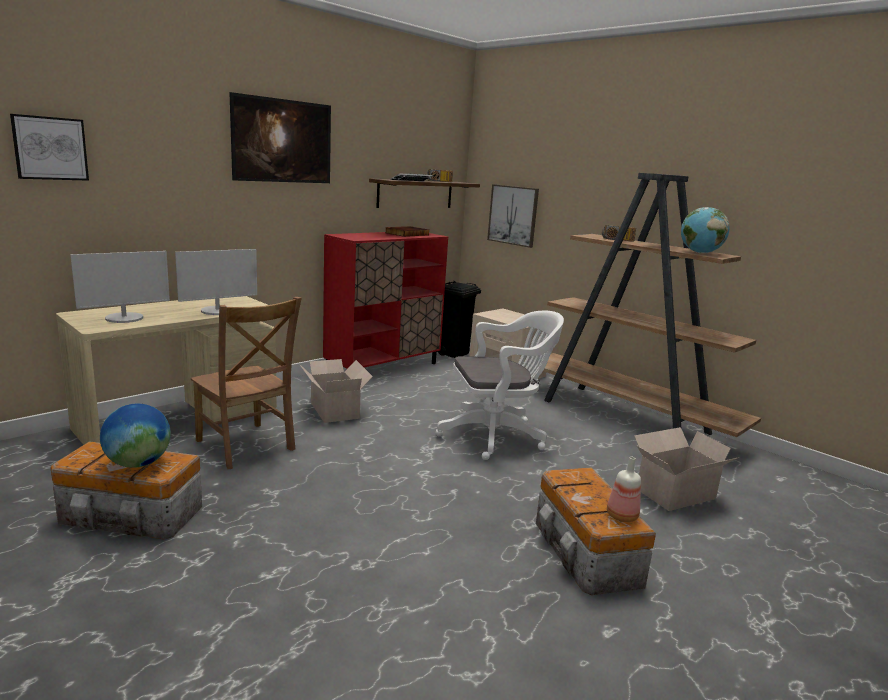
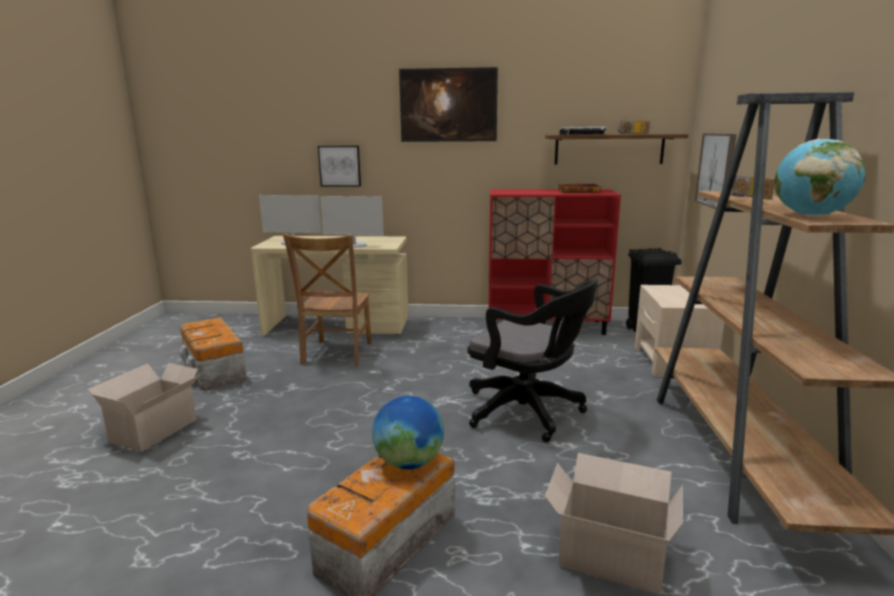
camera: 50 degrees right, 0 degrees up
(50, 148) = (274, 125): picture -> picture (340, 166)
(138, 464) = (208, 335): globe -> globe (409, 463)
(334, 409) = (438, 348): cardboard box -> cardboard box (156, 429)
(497, 435) = (528, 413): white office chair -> black office chair
(620, 516) = (361, 507): bottle -> none

